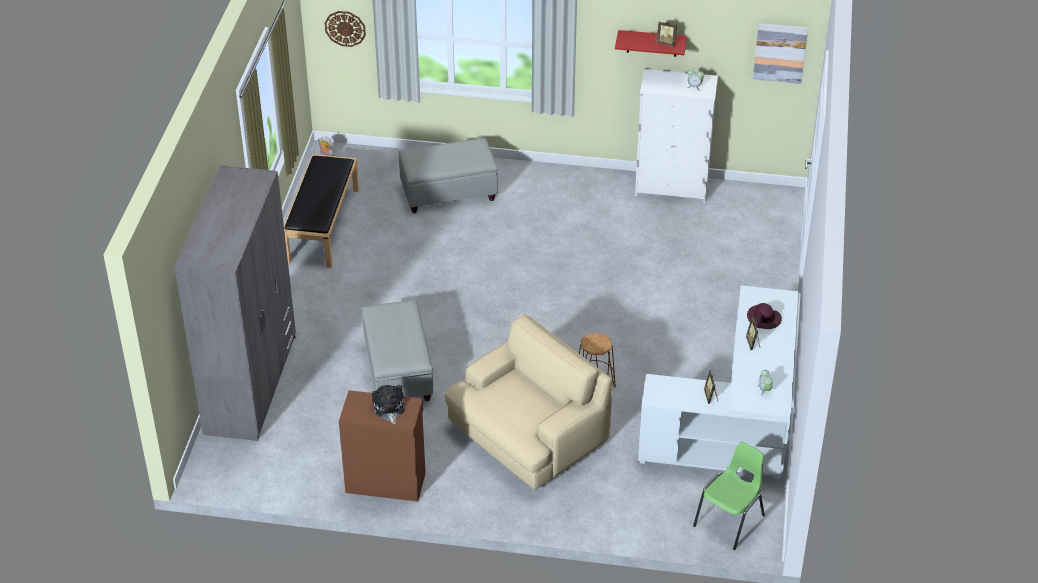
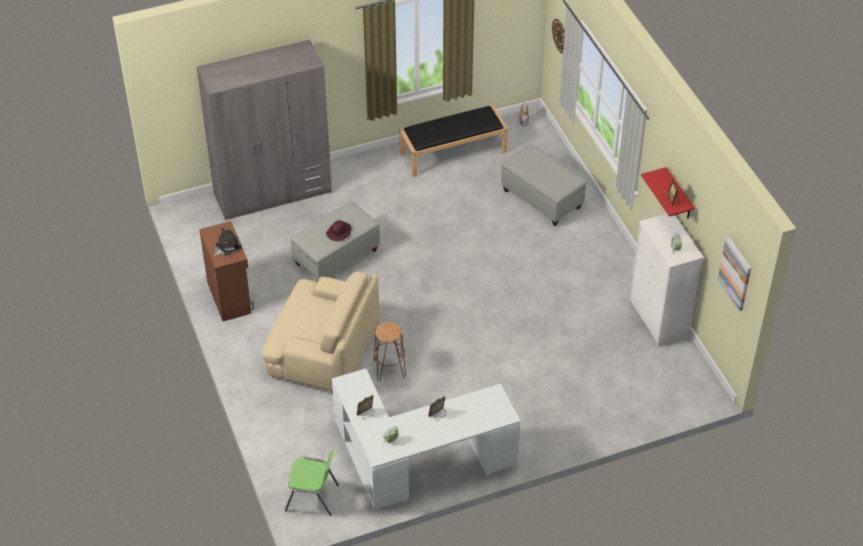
camera: 60 degrees right, 5 degrees up
(764, 319) = (471, 411): purple hat -> purple hat (339, 233)

